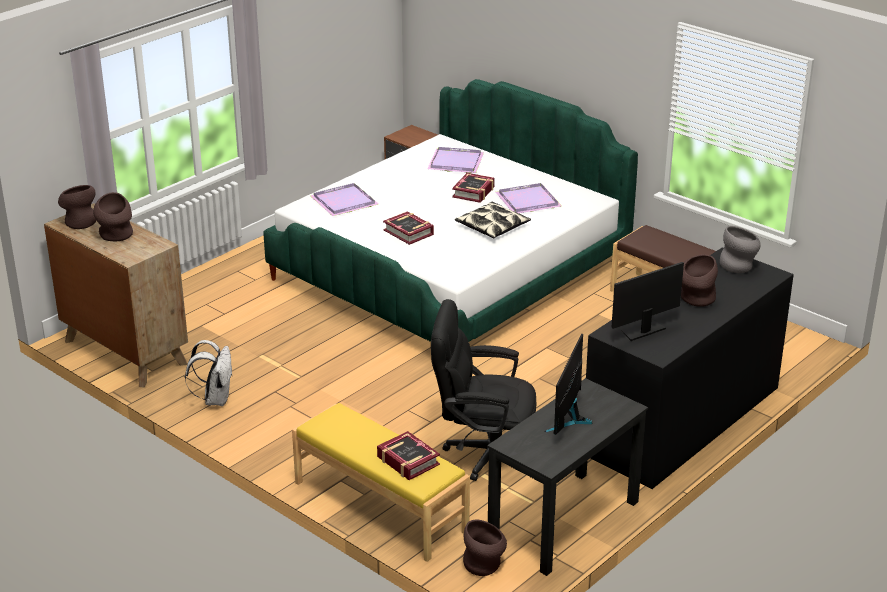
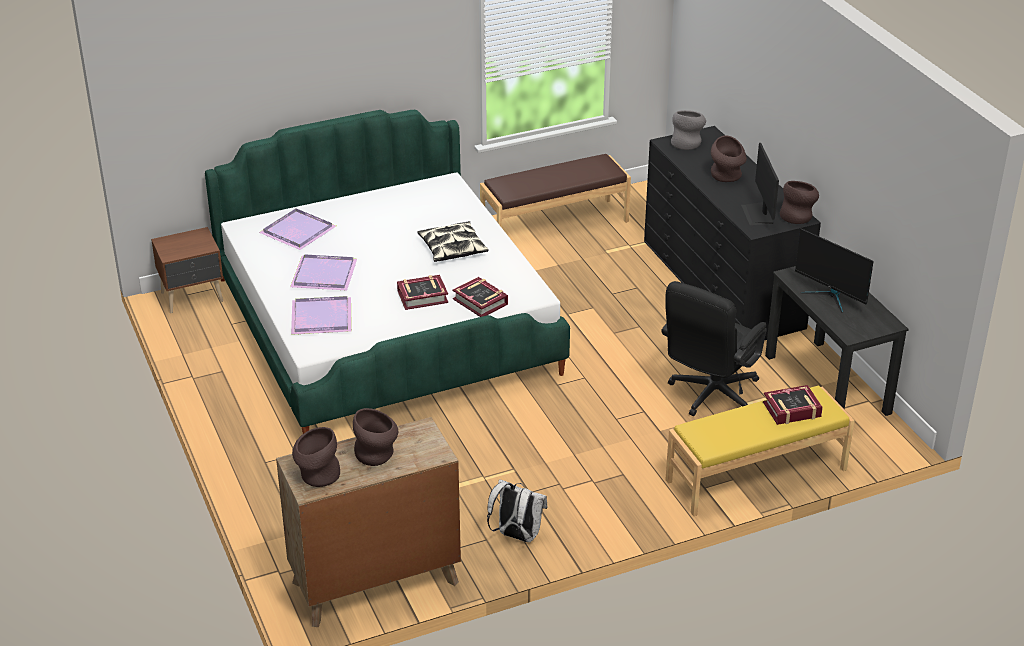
camera: 65 degrees left, 5 degrees up
(473, 192) = (372, 239): book -> book (480, 302)
(484, 565) = (865, 441): brown vase -> brown vase (797, 216)
(529, 201) = (419, 215): purple tray -> purple tray (325, 274)

